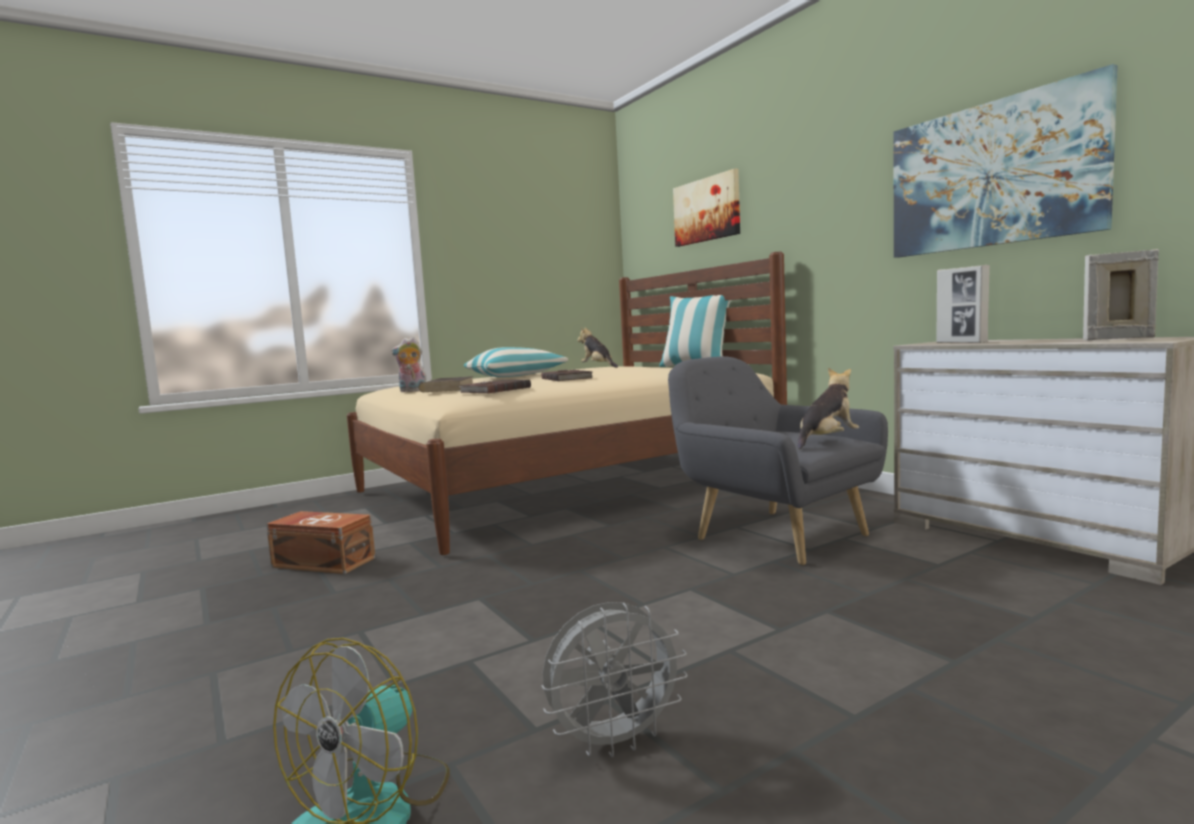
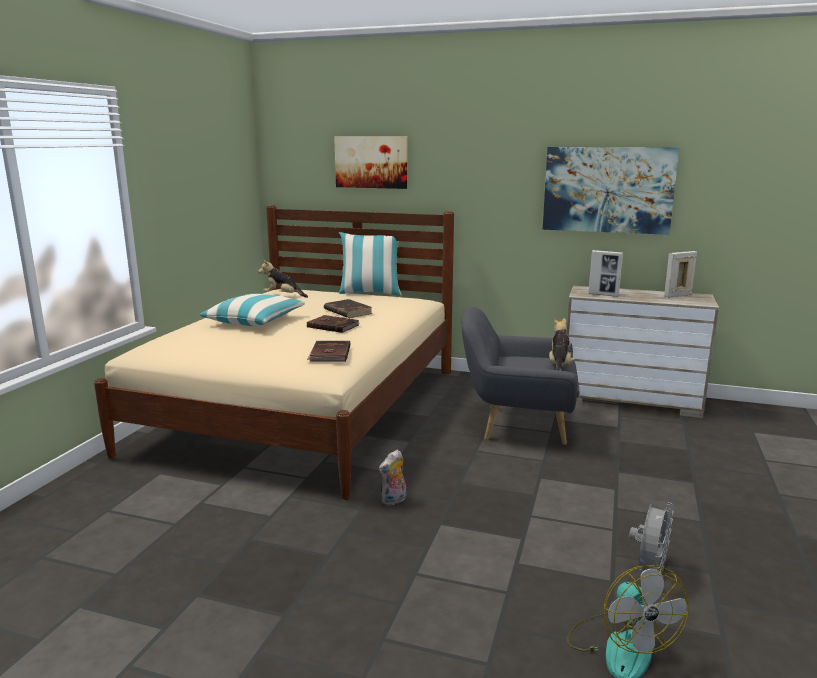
camera: 40 degrees left, 10 degrees up
(323, 562) = (255, 535): brown storage box -> none
(412, 391) = (218, 358): plush toy -> plush toy (394, 501)
(447, 388) = (263, 353): brown book -> brown book (347, 311)

